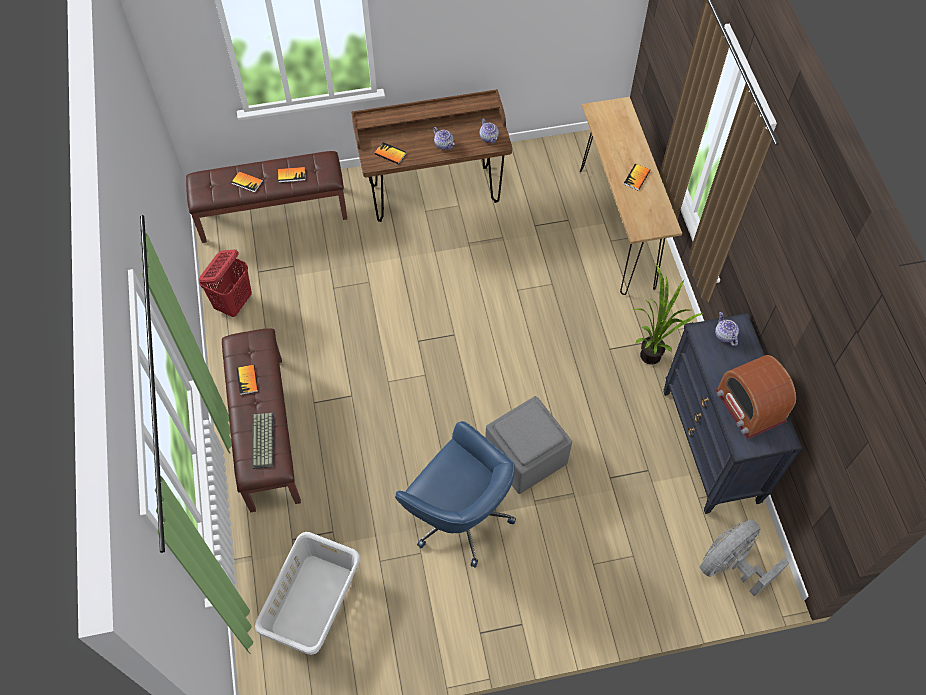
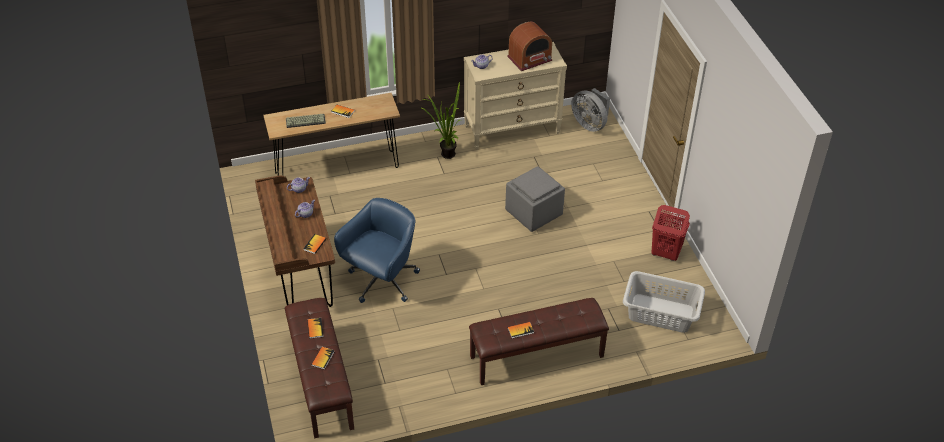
camera: 95 degrees left, 15 degrees down
(234, 303) = (418, 395): red laundry basket -> red laundry basket (665, 253)
(264, 441) = (569, 313): keyboard -> keyboard (306, 120)
(459, 515) = (583, 243): blue office chair -> blue office chair (382, 281)
(711, 446) = (512, 129): black dresser -> beige dresser

